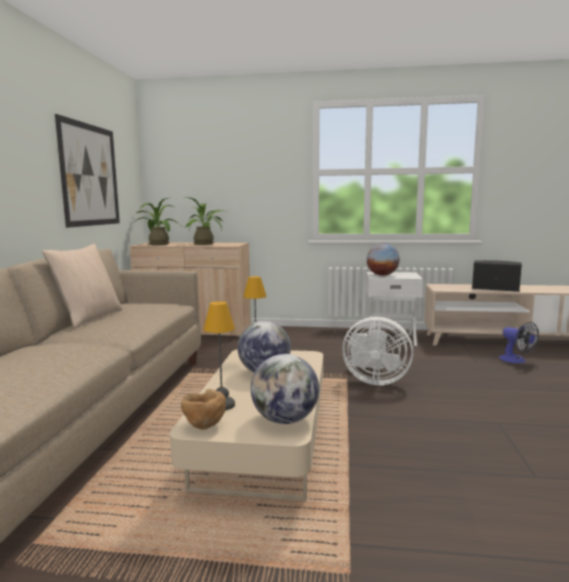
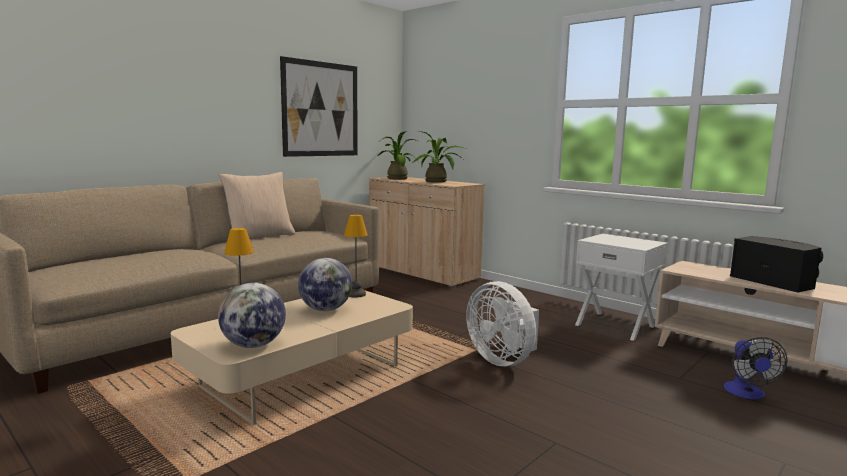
camera: 35 degrees right, 0 degrees up
(204, 426) = (200, 331): brown bowl -> none
(382, 275) = (606, 239): globe -> none

